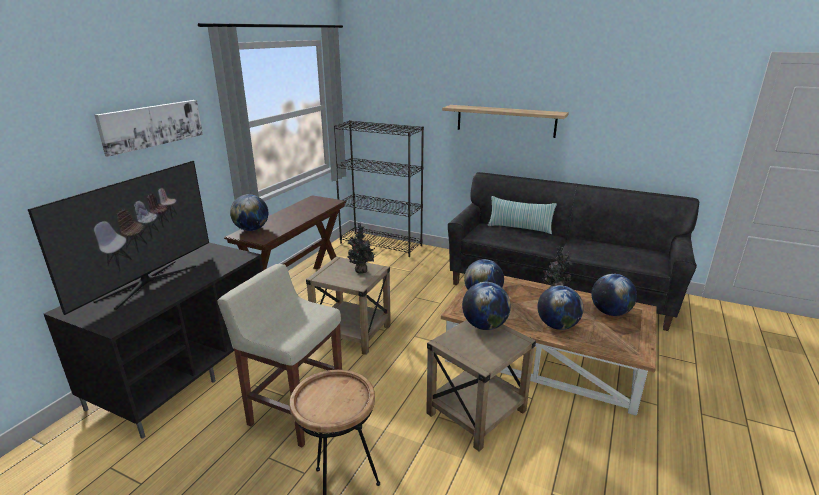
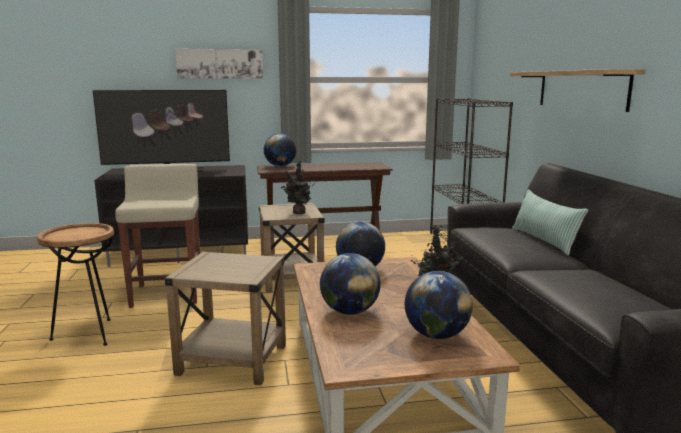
camera: 55 degrees right, 10 degrees down
(484, 326) = (257, 262): globe -> none

